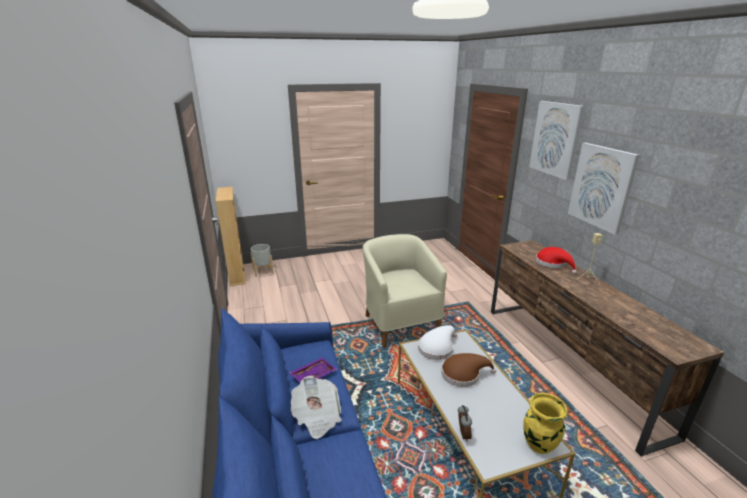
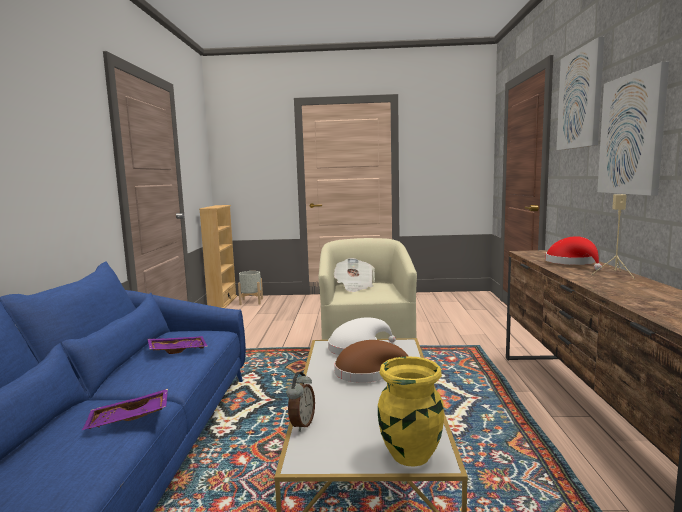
camera: 20 degrees right, 15 degrees down
(317, 417) = (140, 381): newspaper -> newspaper (354, 286)
(353, 460) = (128, 420): none -> purple tray

